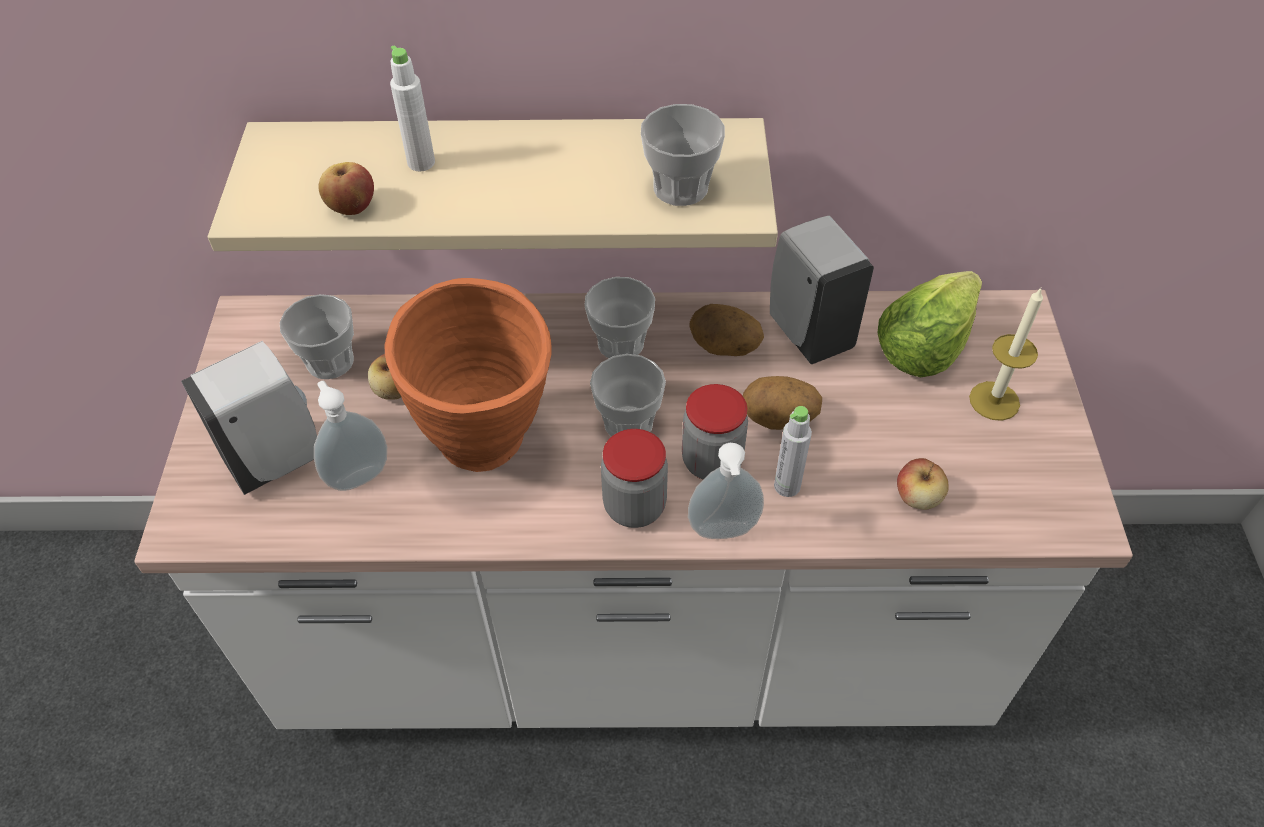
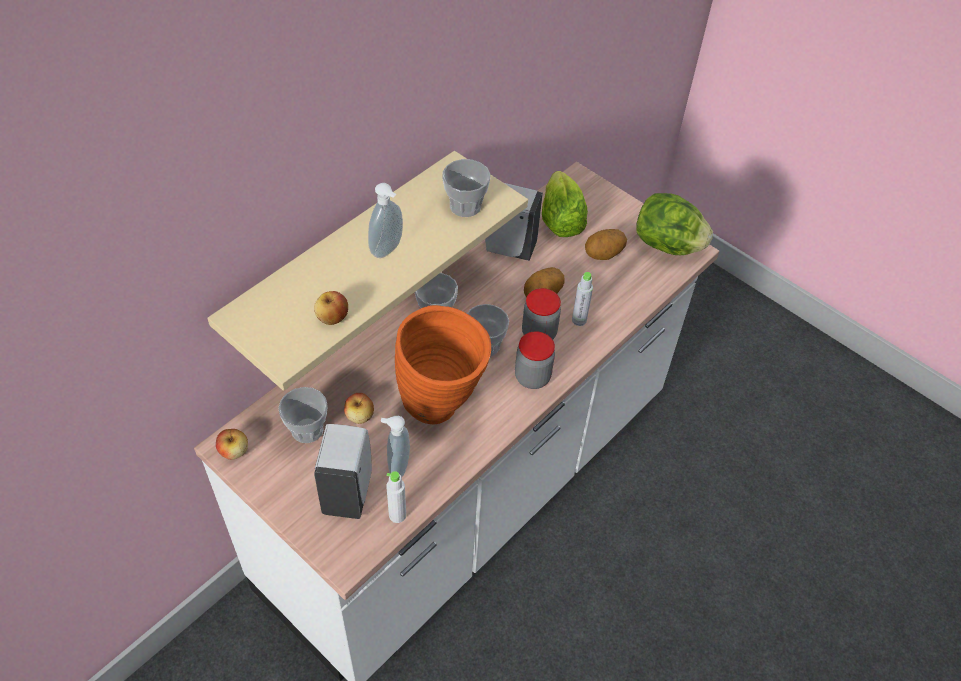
camera: 50 degrees left, 0 degrees up
(421, 162) = (333, 274): white bottle -> white bottle (397, 515)
(723, 533) = (579, 358): soap dispenser -> soap dispenser (388, 250)
(724, 348) = (483, 281): potato -> potato (603, 255)
(917, 497) = (629, 286): apple -> apple (234, 451)
(994, 401) = (611, 224): candle -> none
(1049, 487) = (667, 245): none -> lettuce

